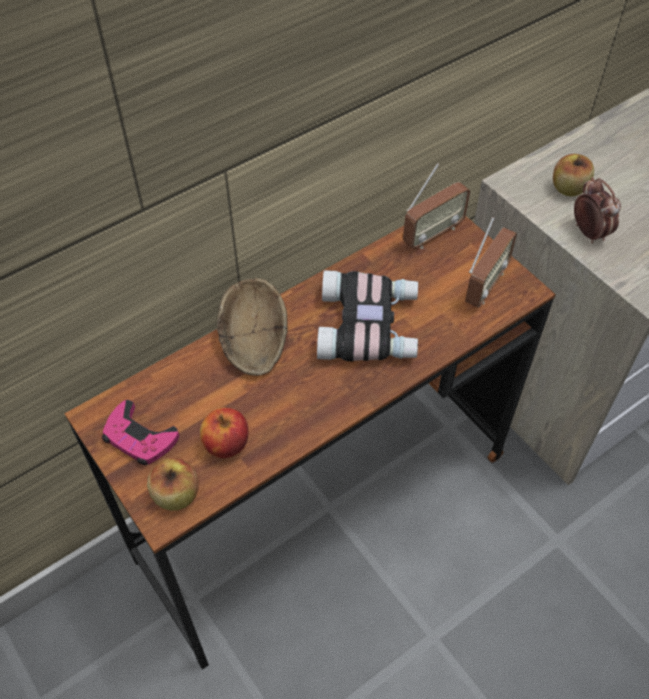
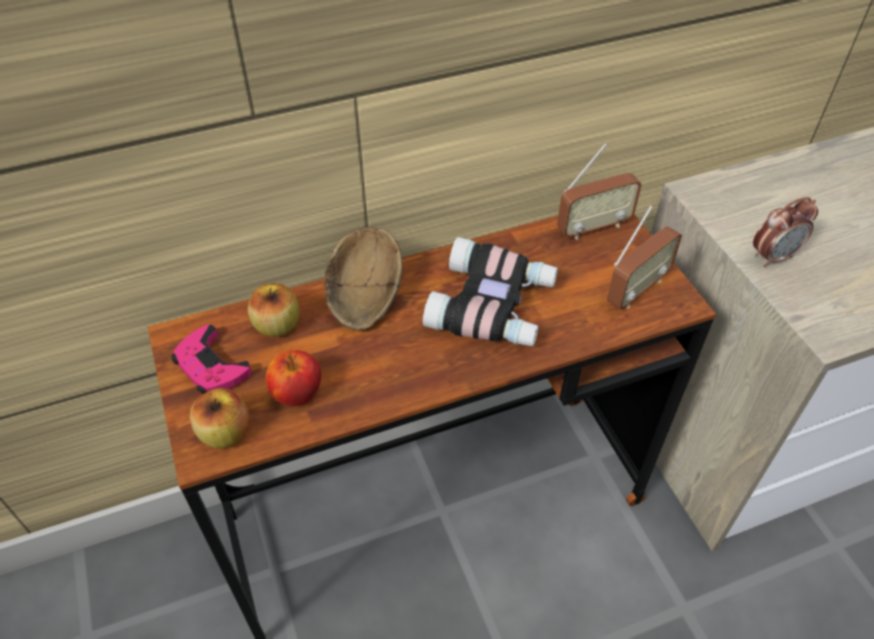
camera: 15 degrees right, 5 degrees down
(568, 188) = (761, 208): apple -> apple (277, 325)
(589, 232) = (773, 257): alarm clock -> alarm clock turned 75 degrees clockwise

